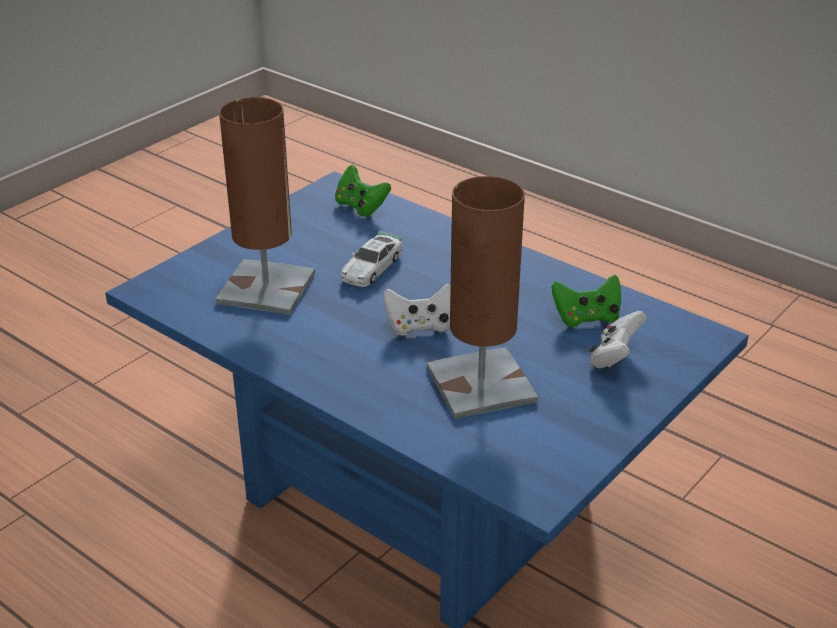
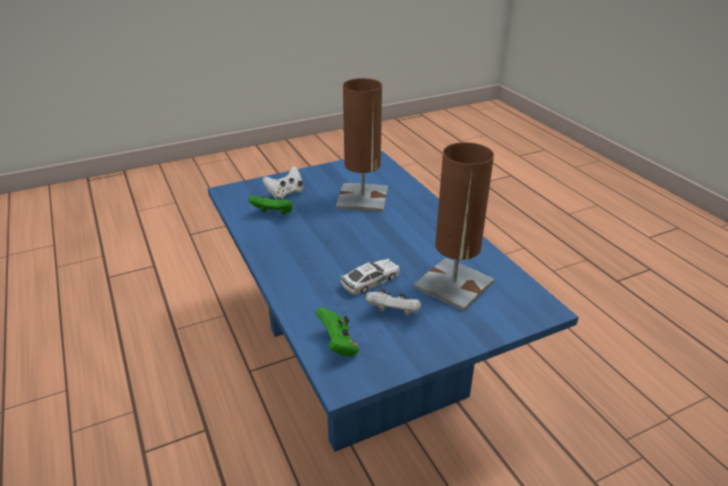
camera: 155 degrees left, 0 degrees up
(420, 326) = (370, 233): white game controller -> white game controller (394, 314)

